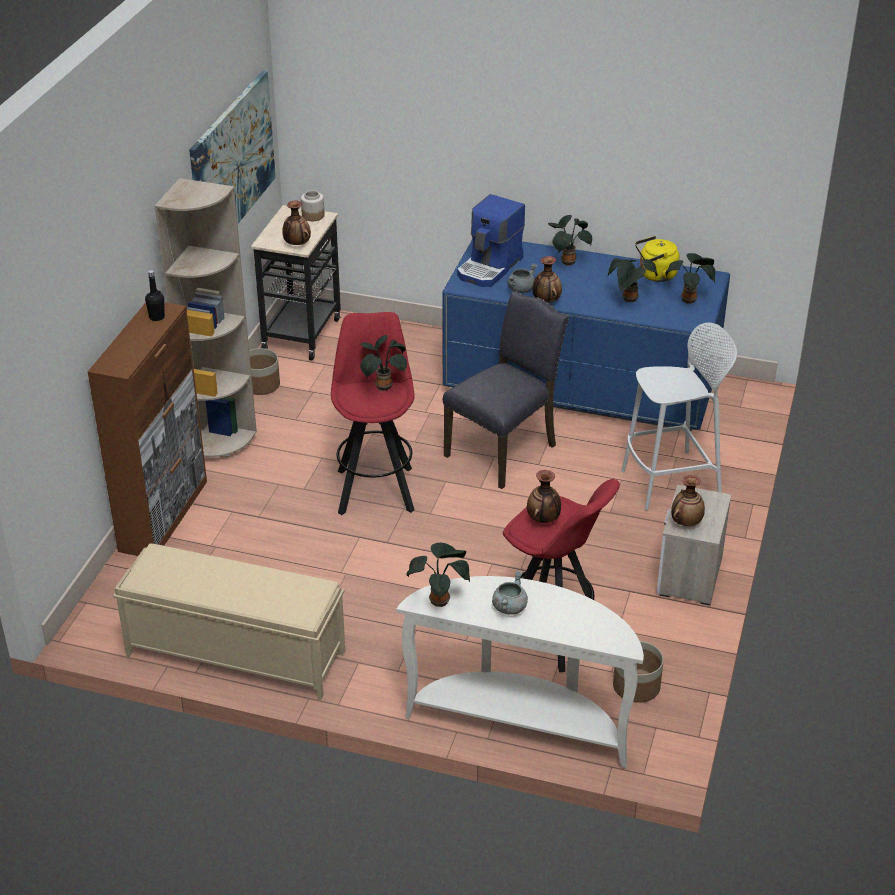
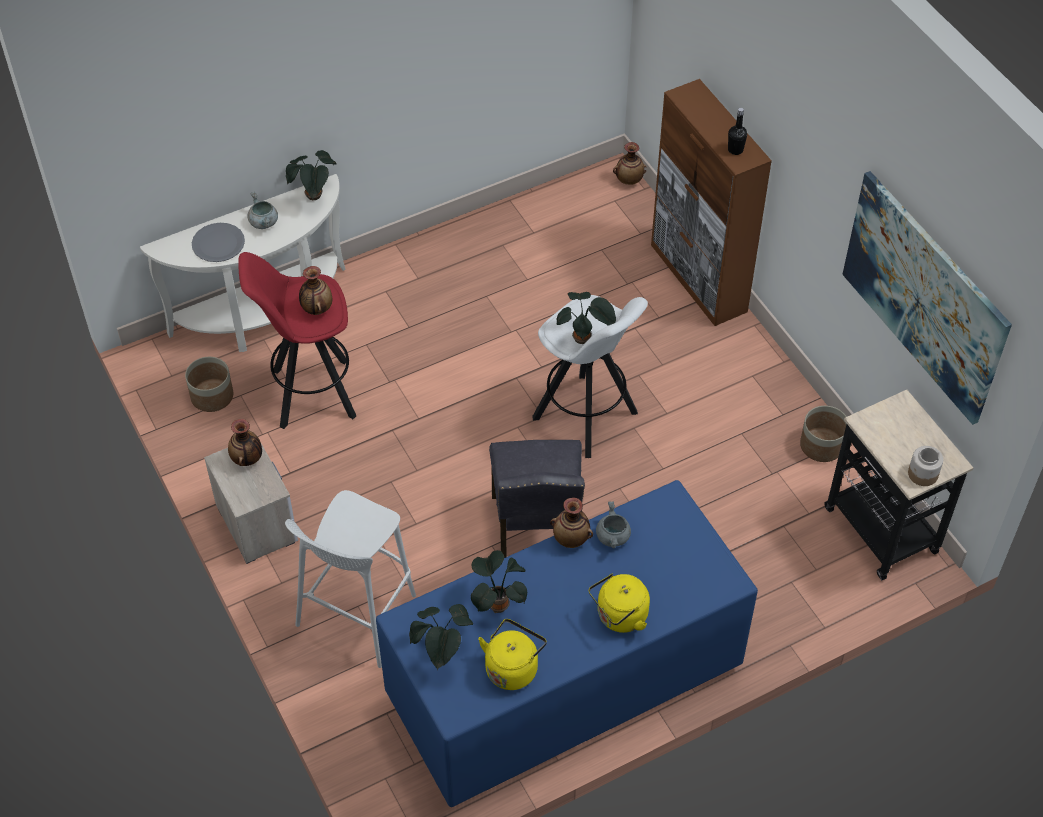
camera: 135 degrees right, 15 degrees up
(221, 447) = (753, 362): beige bookcase -> none
(234, 653) = (503, 227): beige bench -> none
(297, 244) = (873, 423): vase -> vase (629, 180)
(376, 488) = (587, 417): red stool -> white stool
(490, 267) = (677, 546): coffee machine -> none
(567, 261) = (619, 617): potted plant -> yellow kettle
(569, 615) = (218, 244): none -> grey plate

